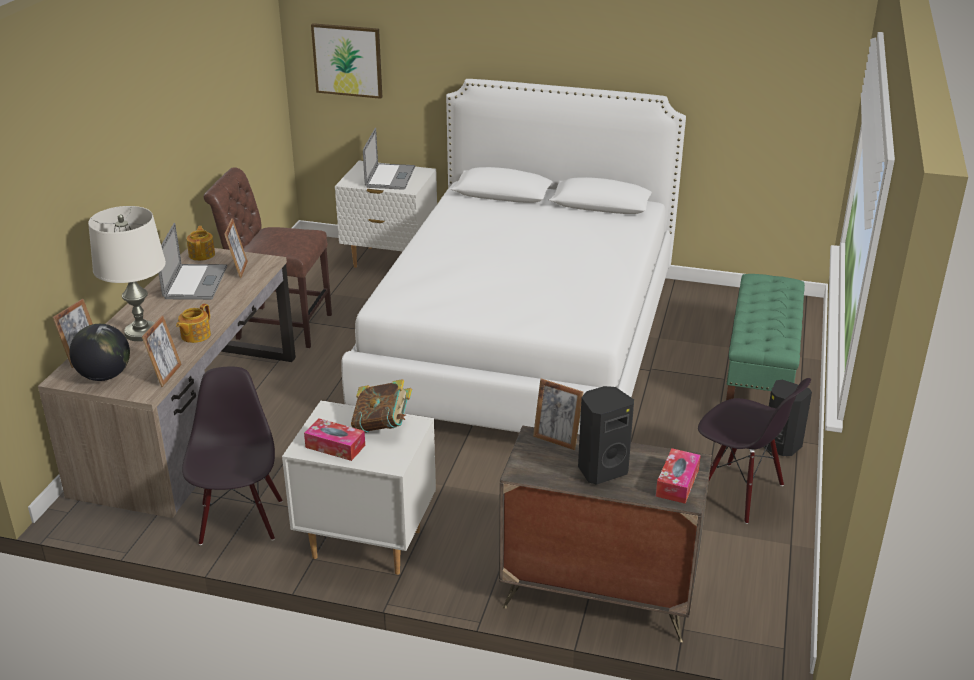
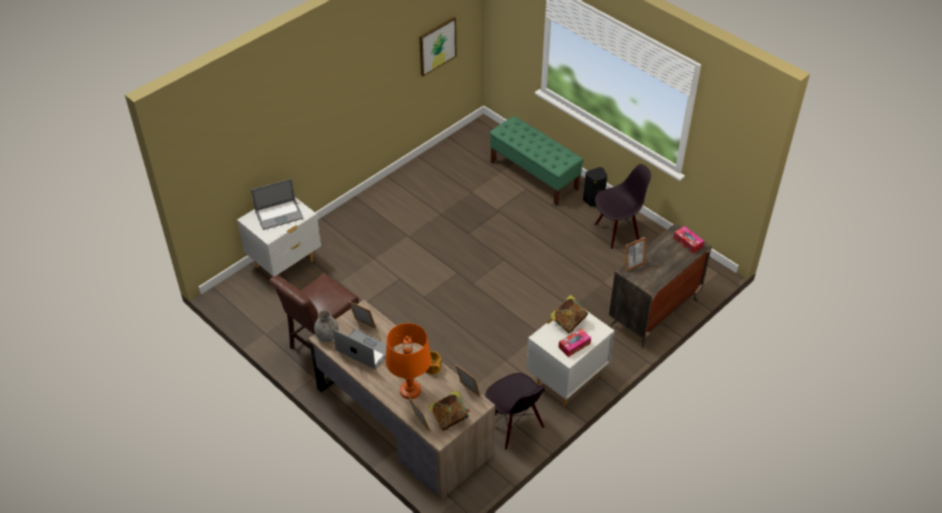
camera: 60 degrees left, 15 degrees up
(104, 376) = (450, 418): globe -> book
(141, 333) = (410, 390): white table lamp -> orange table lamp
(202, 254) = (327, 336): teapot -> grey vase
(239, 521) = (514, 426): black chair -> black chair turned 150 degrees counterclockwise
(347, 60) = (219, 163): picture -> picture (437, 46)
(390, 177) = (279, 214): laptop -> laptop turned 120 degrees clockwise
(523, 345) = (434, 247): white bed -> none
(601, 470) = (664, 261): black speaker -> none

